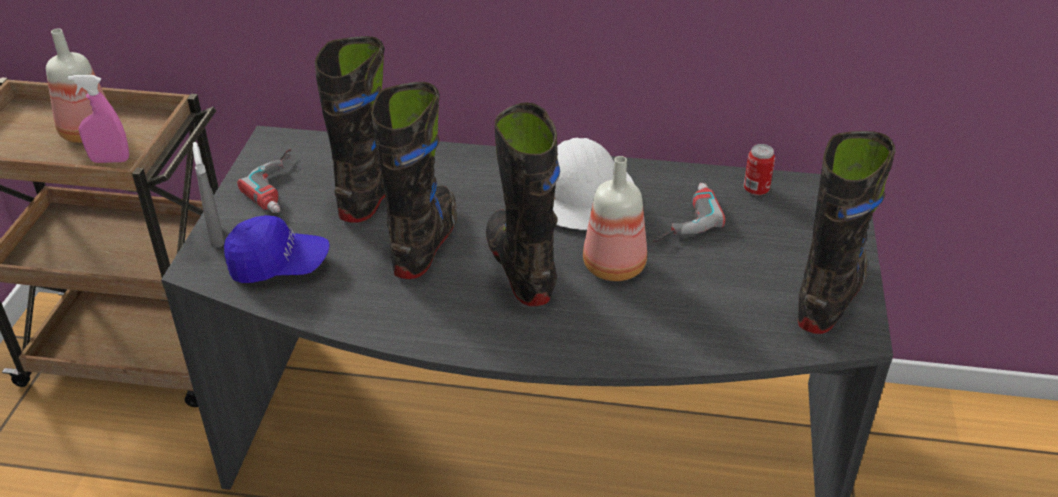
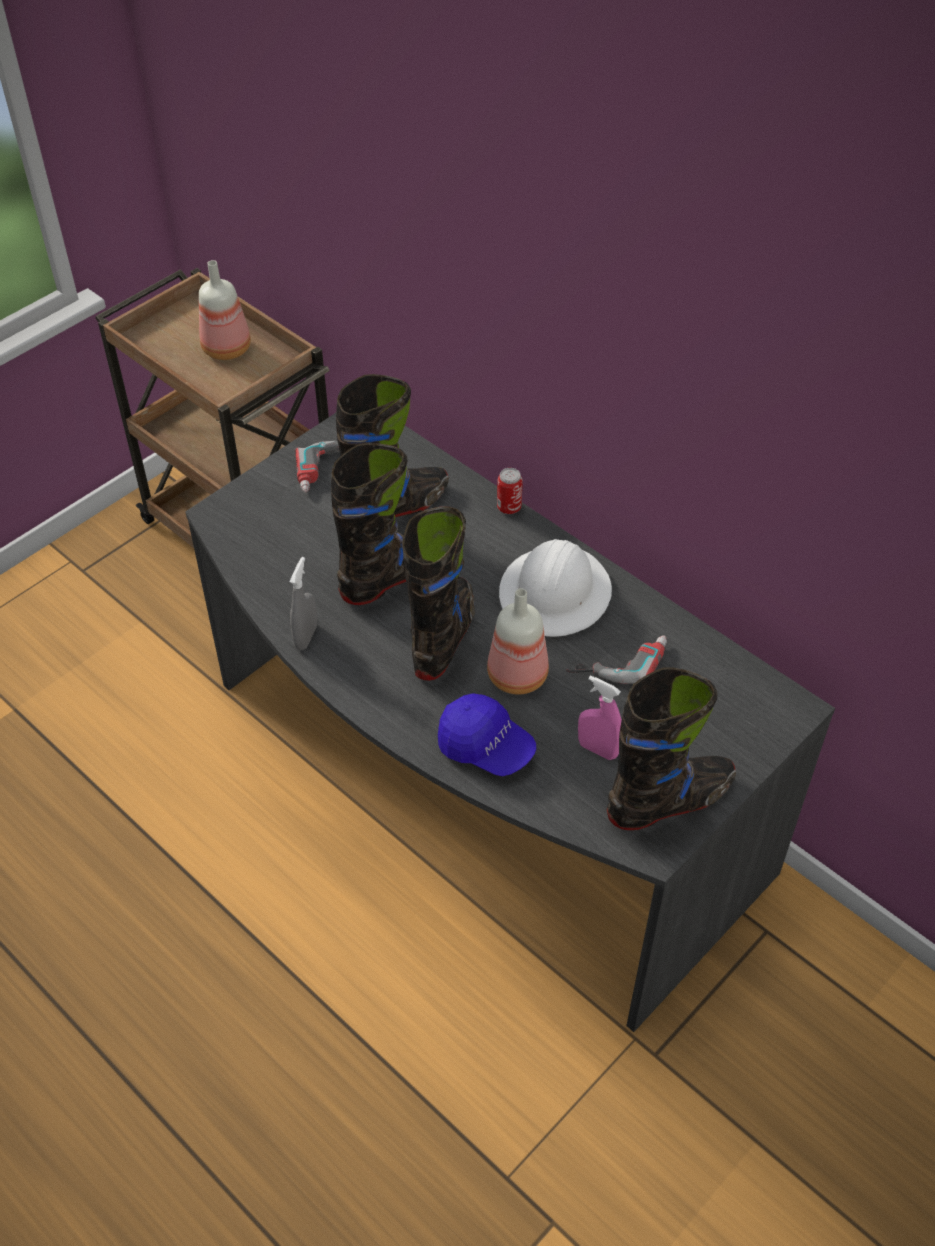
camera: 35 degrees right, 10 degrees up
(110, 160) = (222, 384): pink spray bottle -> pink spray bottle (598, 749)
(216, 237) = (248, 492): grey spray bottle -> grey spray bottle (306, 637)
(278, 265) = (271, 541): blue cap -> blue cap (485, 747)
(756, 190) = (714, 667): can -> can (509, 507)

